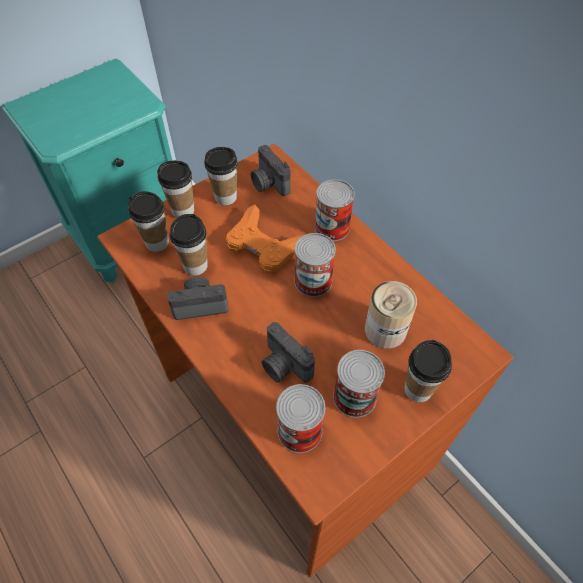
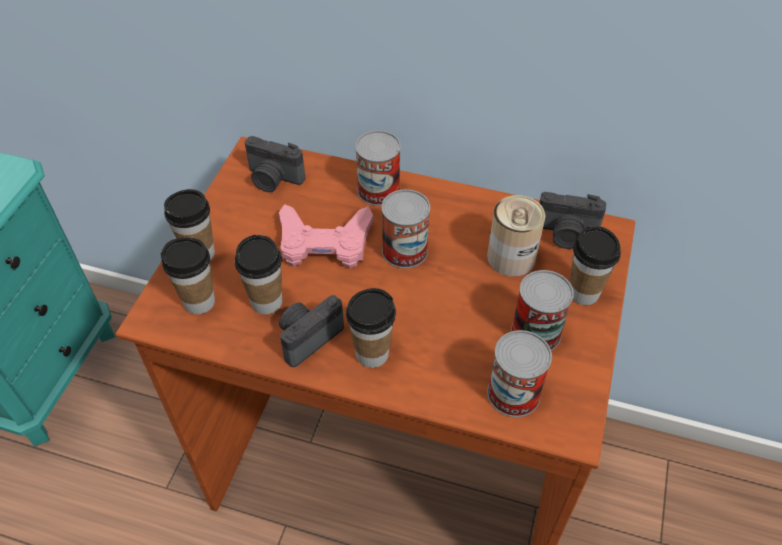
camera: 35 degrees left, 5 degrees down
(226, 197) = (237, 216): cup -> cup (372, 354)
(264, 245) = (324, 243): orange game controller -> pink game controller
(283, 366) = (446, 345): camera -> camera (565, 234)

